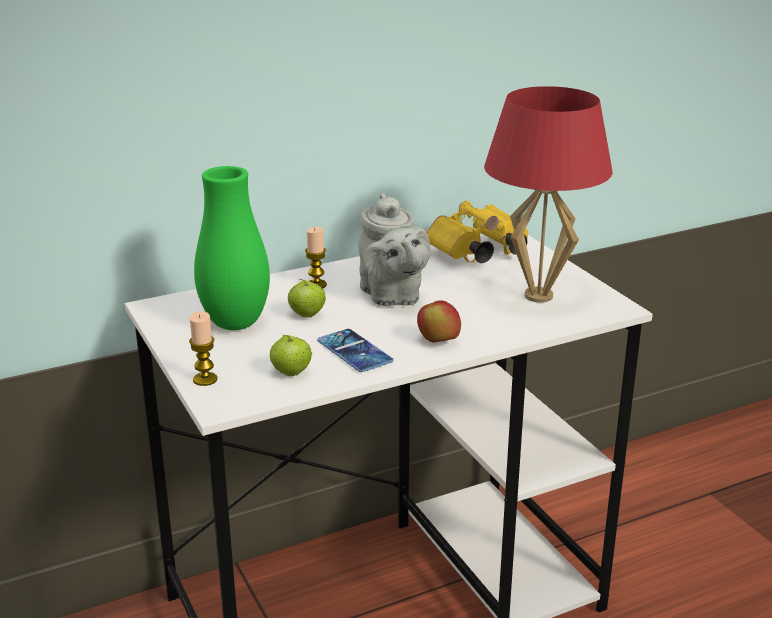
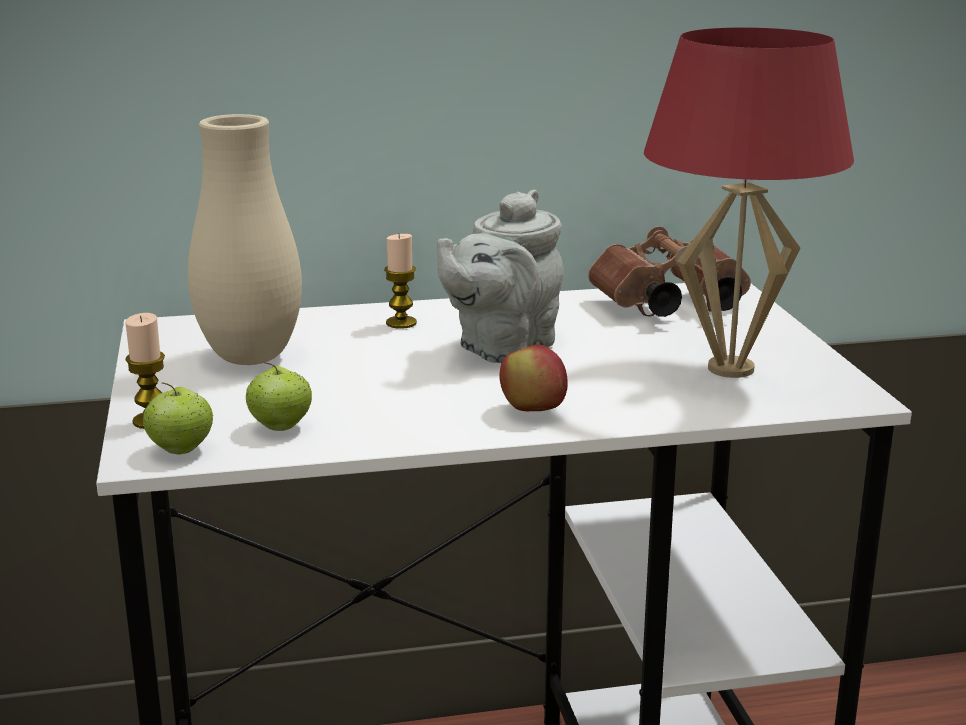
camera: 15 degrees right, 5 degrees down
(235, 323) = (250, 358): green vase -> beige vase
(307, 315) = (360, 358): apple -> apple (181, 450)
(354, 351) = (395, 410): phone -> none
(392, 296) = (501, 347): grey teapot -> grey teapot turned 45 degrees clockwise
(477, 253) = (666, 307): yellow binoculars -> brown binoculars

